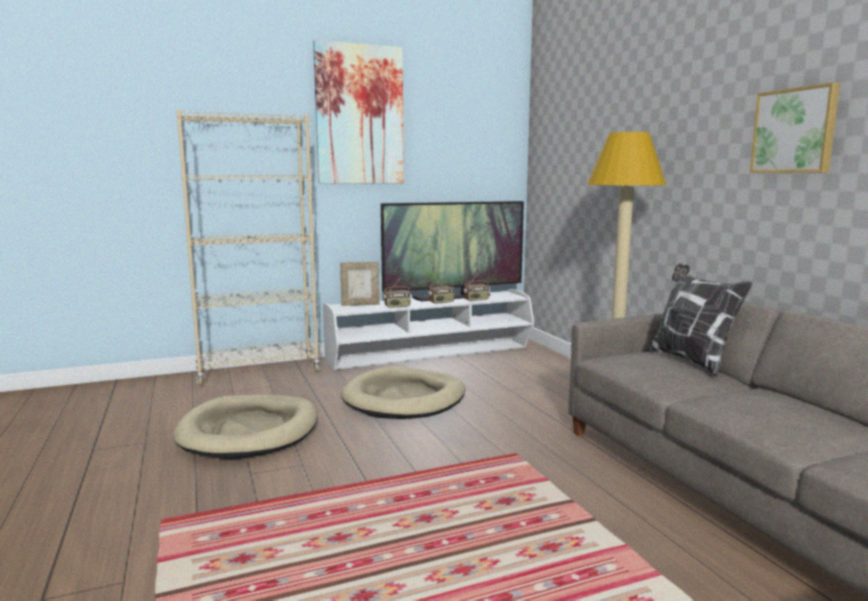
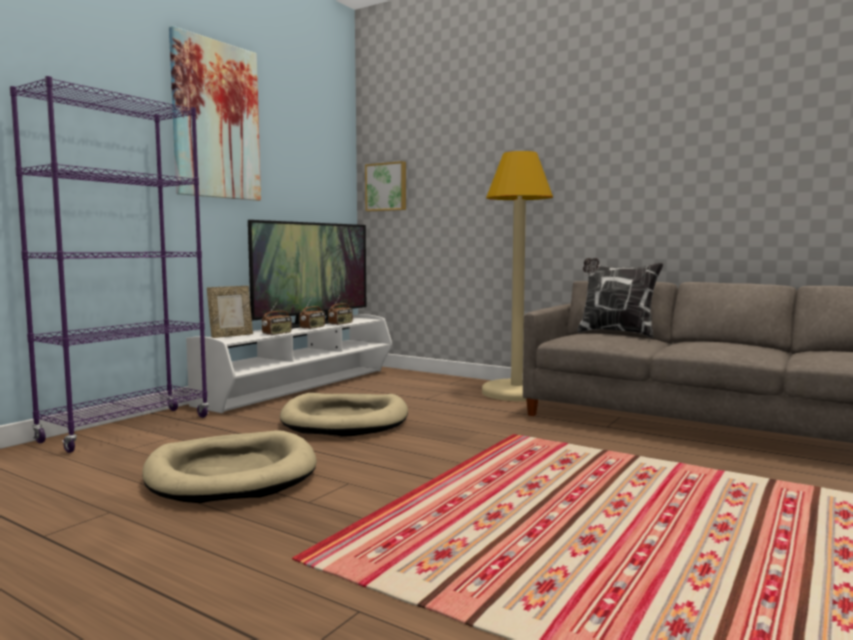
camera: 35 degrees left, 5 degrees down
(258, 372) = (127, 429): beige bookcase -> purple bookcase
(795, 131) = (658, 154): picture -> picture (386, 187)

